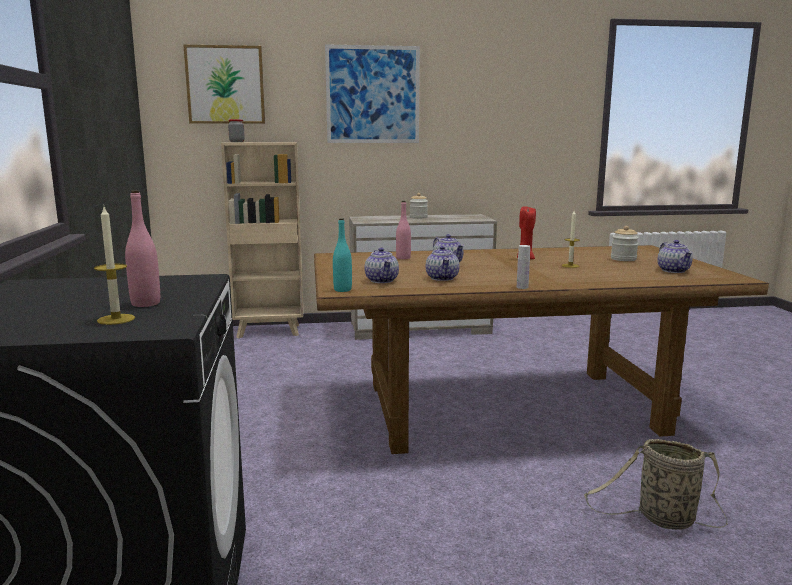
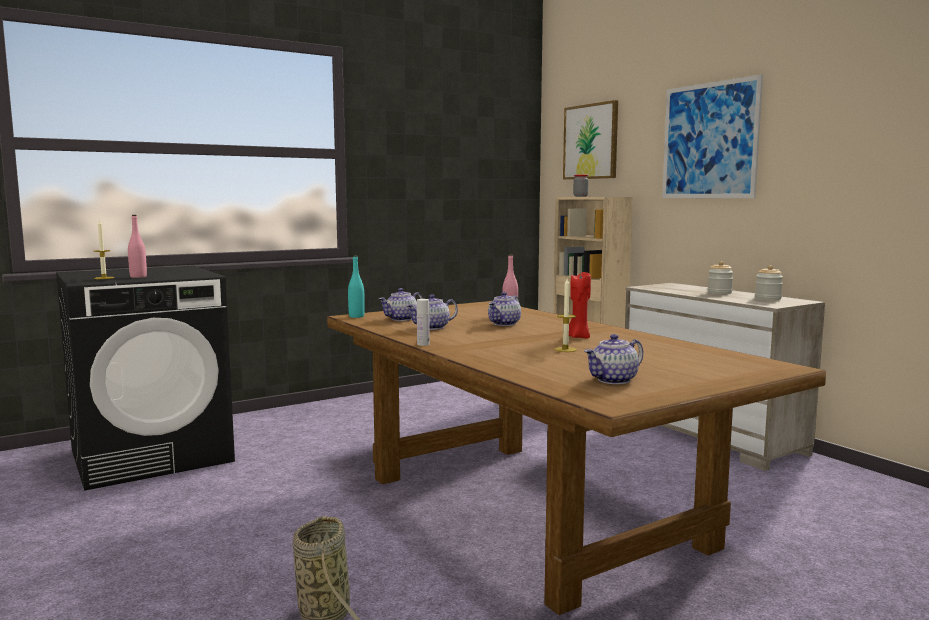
camera: 65 degrees right, 5 degrees down
(623, 259) = (657, 362): jar -> jar (768, 298)

